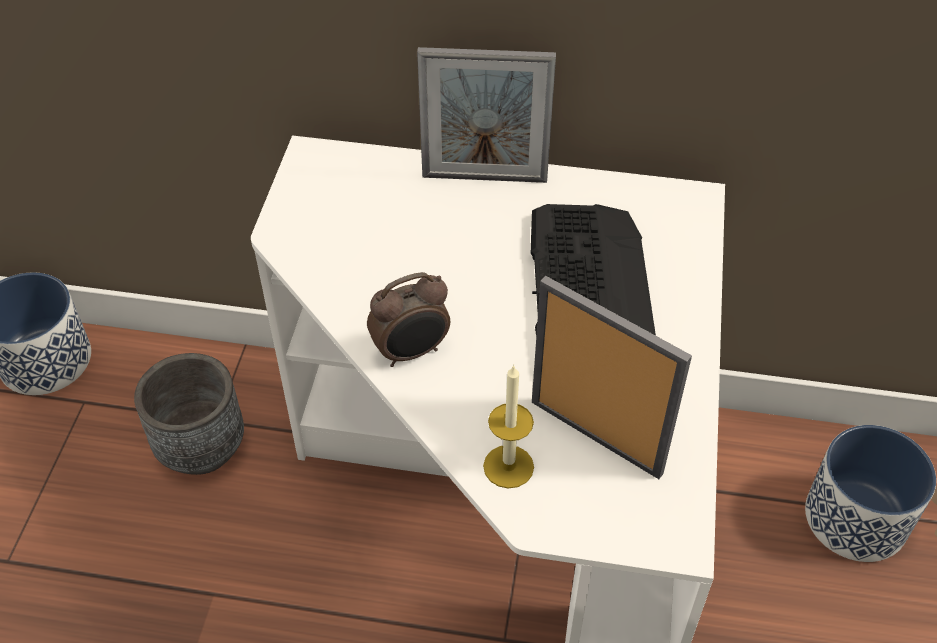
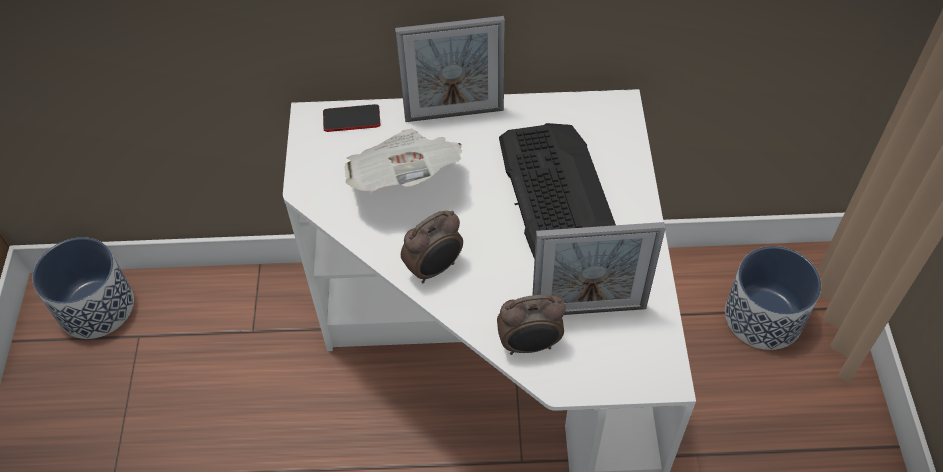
camera: 10 degrees left, 5 degrees up
(202, 448) = (247, 356): grey planter -> none
(358, 164) = (351, 119): none -> phone
(403, 242) = (404, 179): none -> newspaper
(508, 466) = (530, 345): candle -> alarm clock
(596, 437) = (588, 310): picture frame -> picture frame turned 150 degrees clockwise

